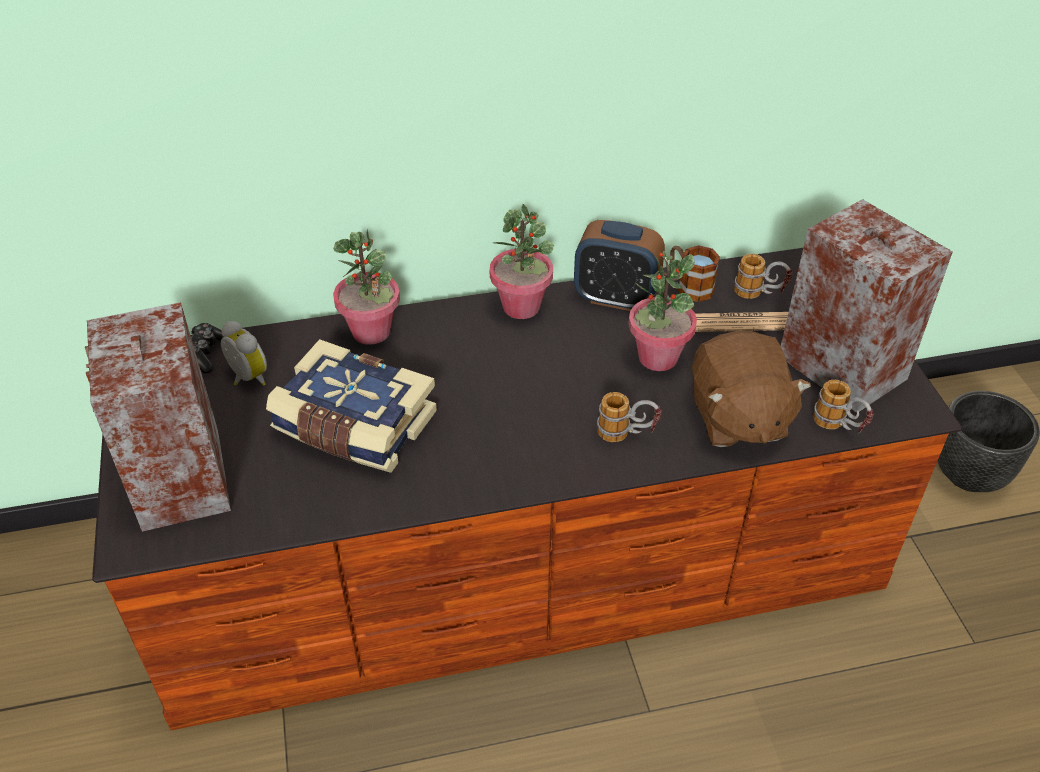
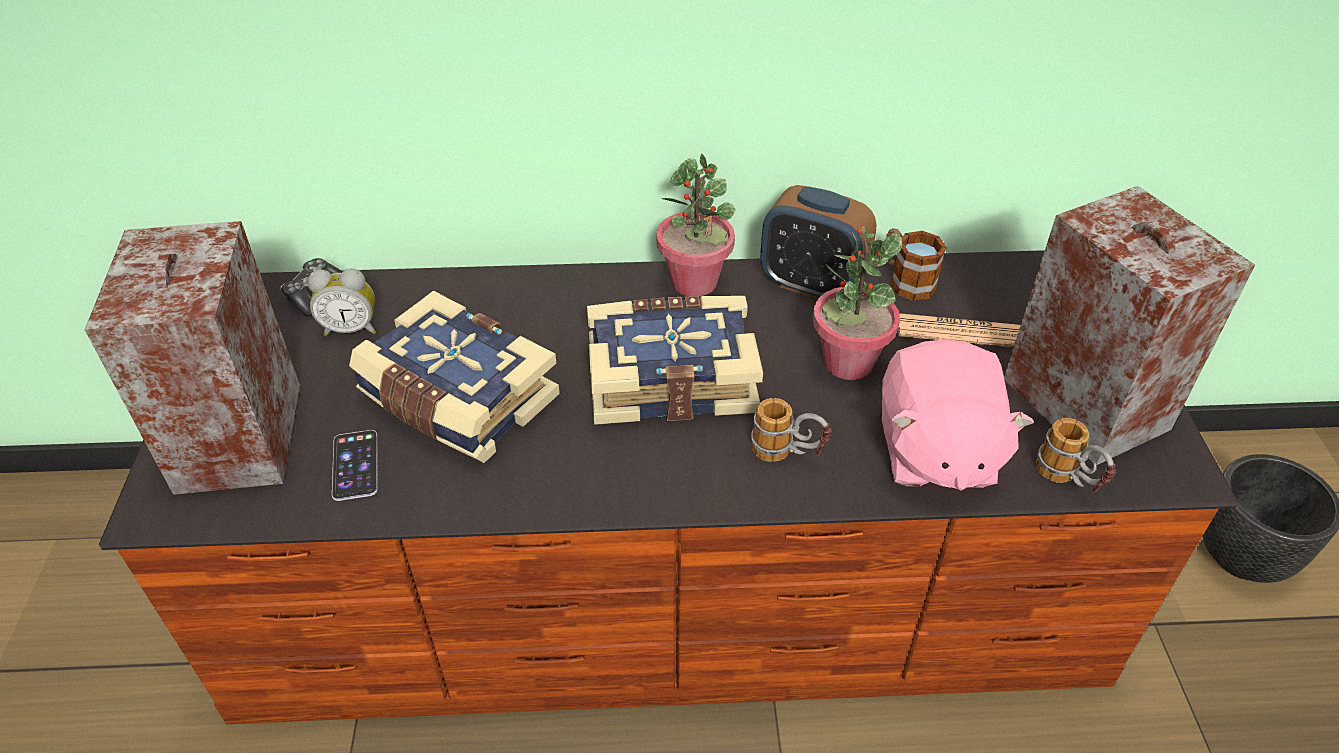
camera: 10 degrees right, 0 degrees up
(246, 378) = (351, 328): alarm clock -> alarm clock turned 120 degrees clockwise
(286, 488) = (355, 465): none -> phone
(371, 332) = (510, 291): potted plant -> none
(521, 386) = (671, 377): none -> book
(737, 418) = (934, 451): brown plush toy -> pink plush toy
(759, 294) = (992, 300): mug -> none

